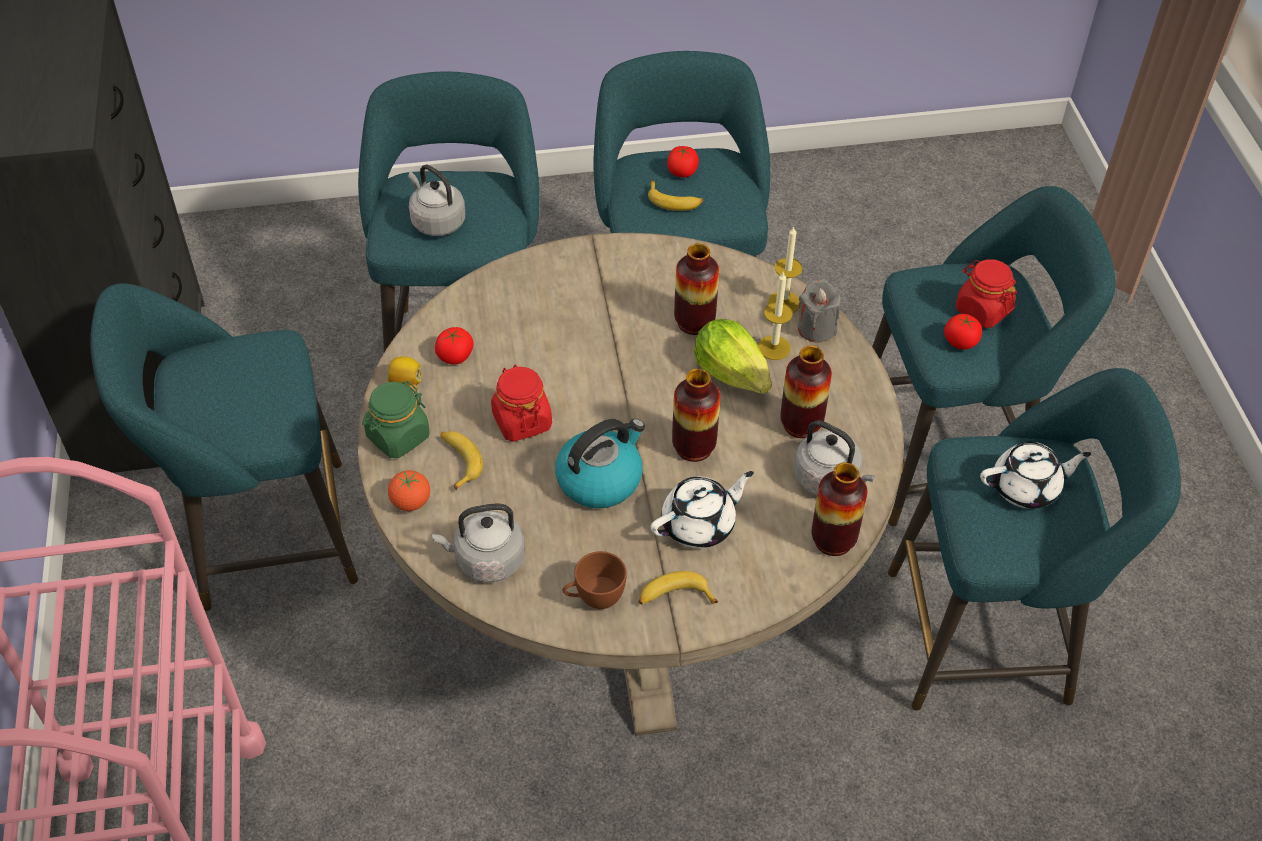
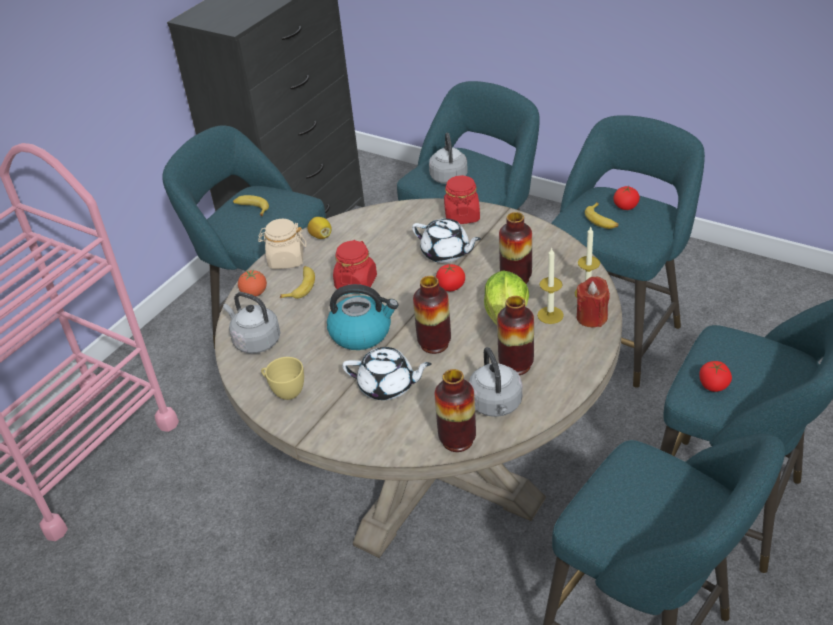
camera: 45 degrees right, 10 degrees down
(398, 437) = (286, 260): green jar -> beige jar
(455, 356) = (360, 235): tomato -> tomato (451, 287)
(594, 598) = (285, 391): brown cup -> yellow cup
(674, 597) = (327, 416): banana -> banana (251, 208)
(816, 328) = (591, 317): grey candle -> red candle
(982, 310) = (754, 374): red jar -> red jar (462, 216)
(1026, 487) = (658, 499): white teapot -> white teapot (446, 253)

